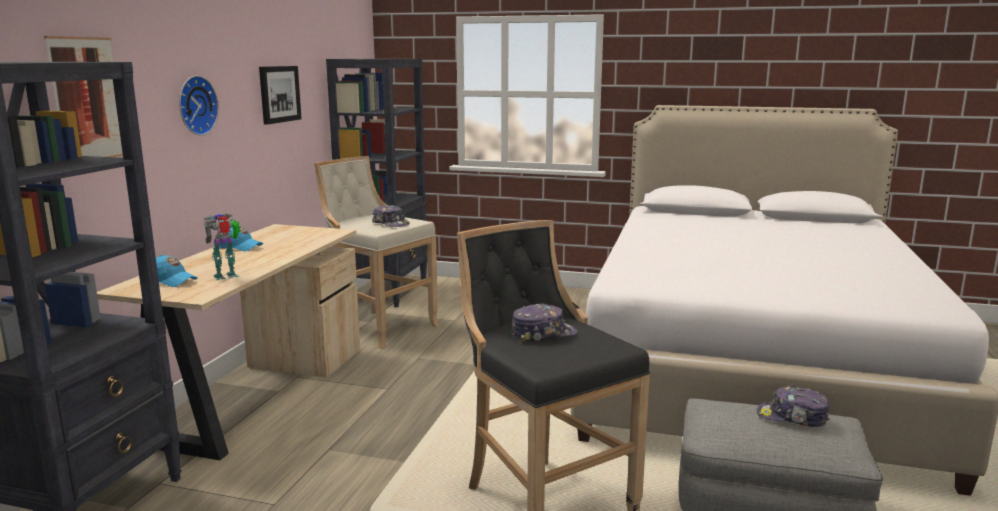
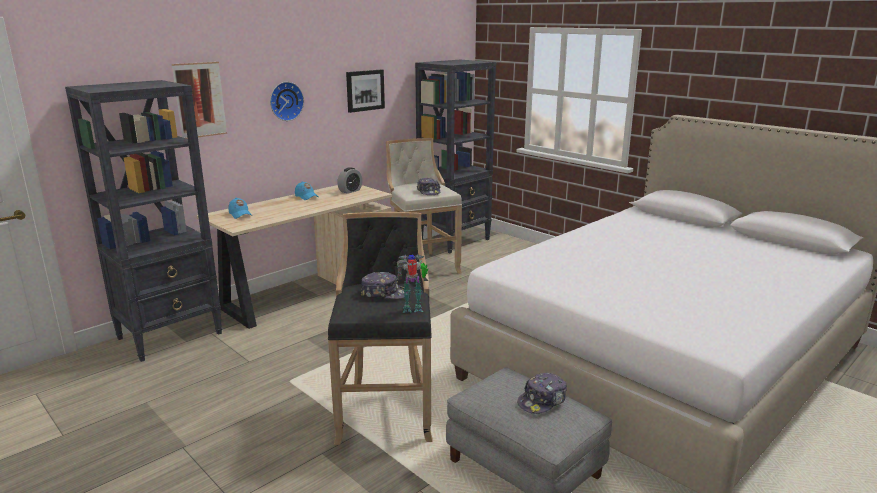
camera: 30 degrees right, 5 degrees up
(227, 276) = (270, 216): toy robot -> toy robot (413, 309)
(293, 233) = (350, 191): none -> alarm clock
(792, 417) = (542, 401): cap -> cap turned 90 degrees counterclockwise

